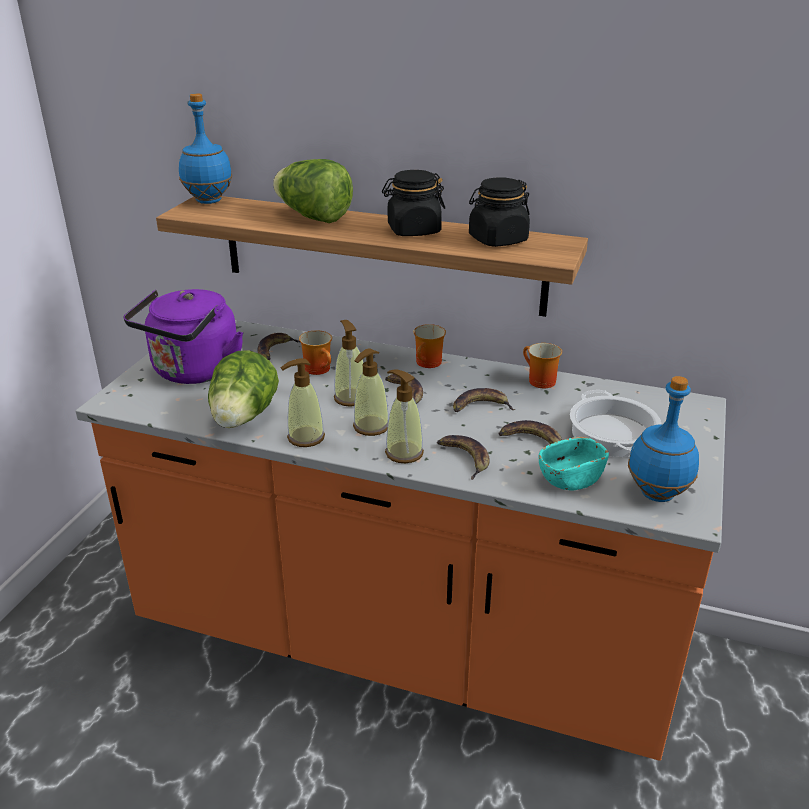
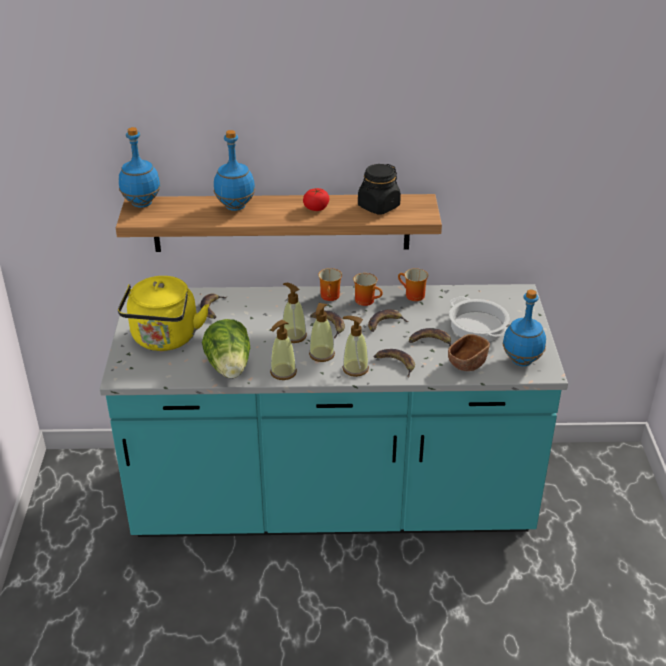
camera: 20 degrees left, 5 degrees up
(193, 372) = (164, 340): purple kettle -> yellow kettle
(313, 217) = (235, 207): lettuce -> blue bottle
(320, 369) = (257, 317): mug -> mug (367, 300)
(404, 640) = (333, 501): orange counter -> turquoise counter
(413, 230) = (316, 208): black jar -> tomato
(570, 479) = (467, 363): turquoise bowl -> brown bowl

